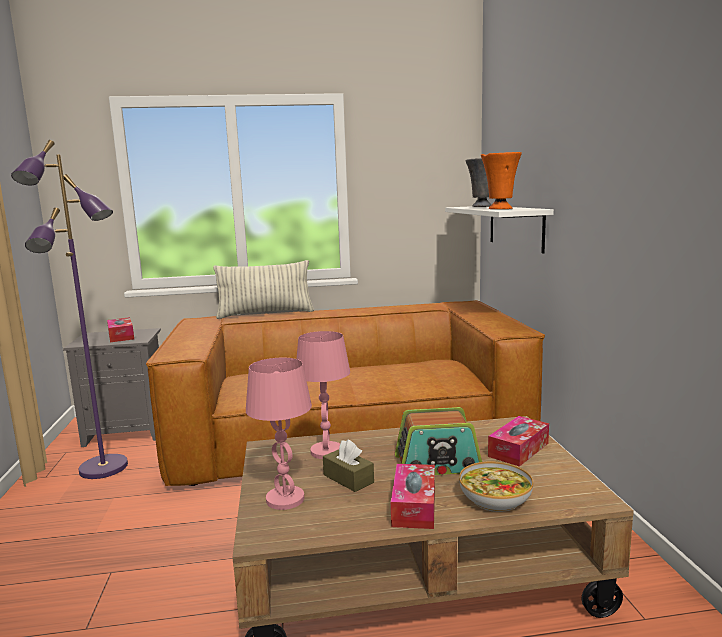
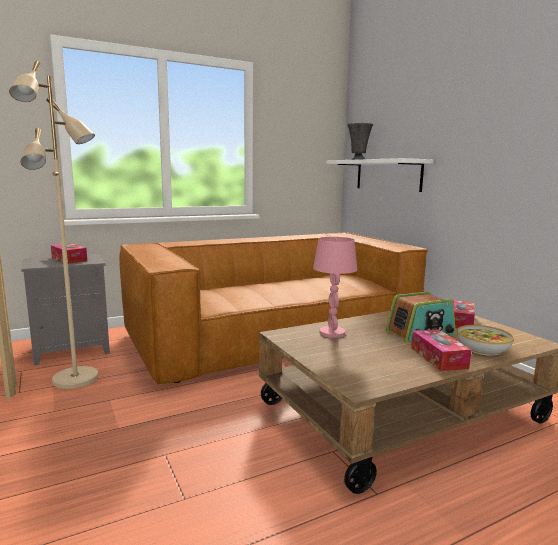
camera: 20 degrees left, 0 degrees up
(104, 468) = (76, 379): purple floor lamp -> beige floor lamp
(265, 314) = (193, 241): pillow -> none
(285, 499) = (343, 364): pink table lamp -> none
(348, 479) = (371, 347): brown tissue box -> none
(499, 209) = (391, 158): orange vase -> none

